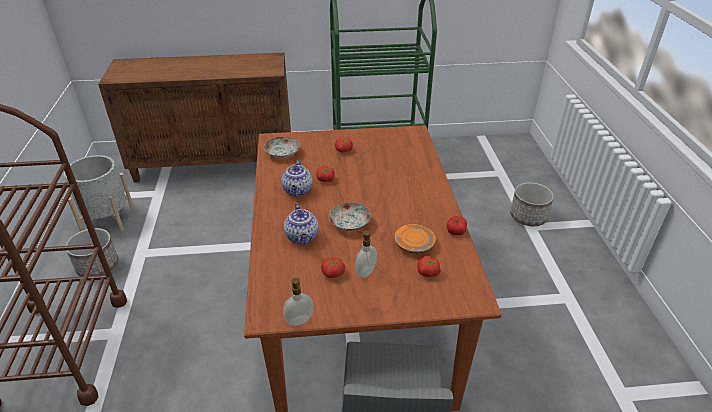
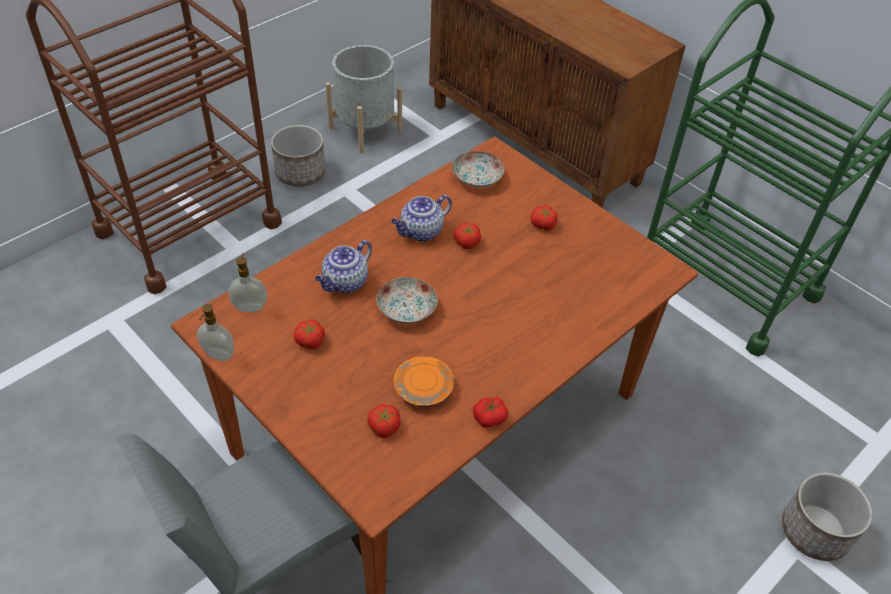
camera: 50 degrees right, 10 degrees up
(365, 272) = (336, 368): soap dispenser -> soap dispenser (250, 306)

